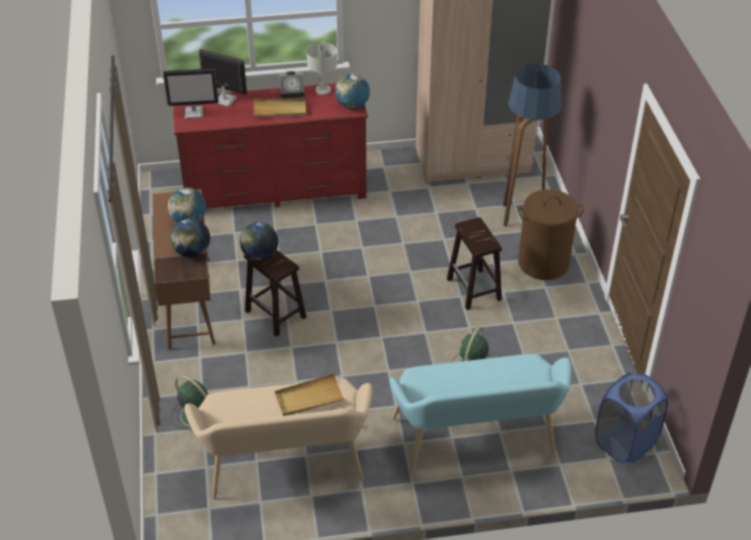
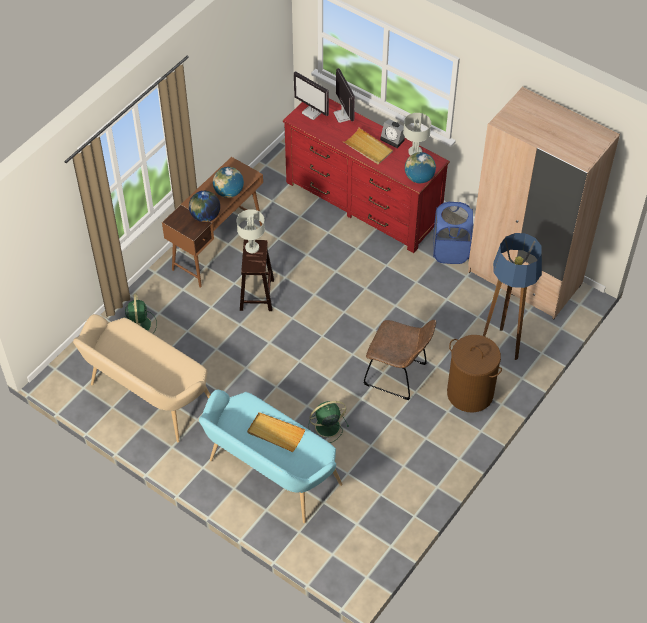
camera: 45 degrees right, 10 degrees up
(259, 255) = (251, 247): globe -> grey table lamp
(309, 398) = (170, 364): beige tray -> beige tray (275, 433)
(474, 290) = (398, 375): brown stool -> brown chair
(625, 442) = (356, 554): blue laundry basket -> blue laundry basket (450, 251)

